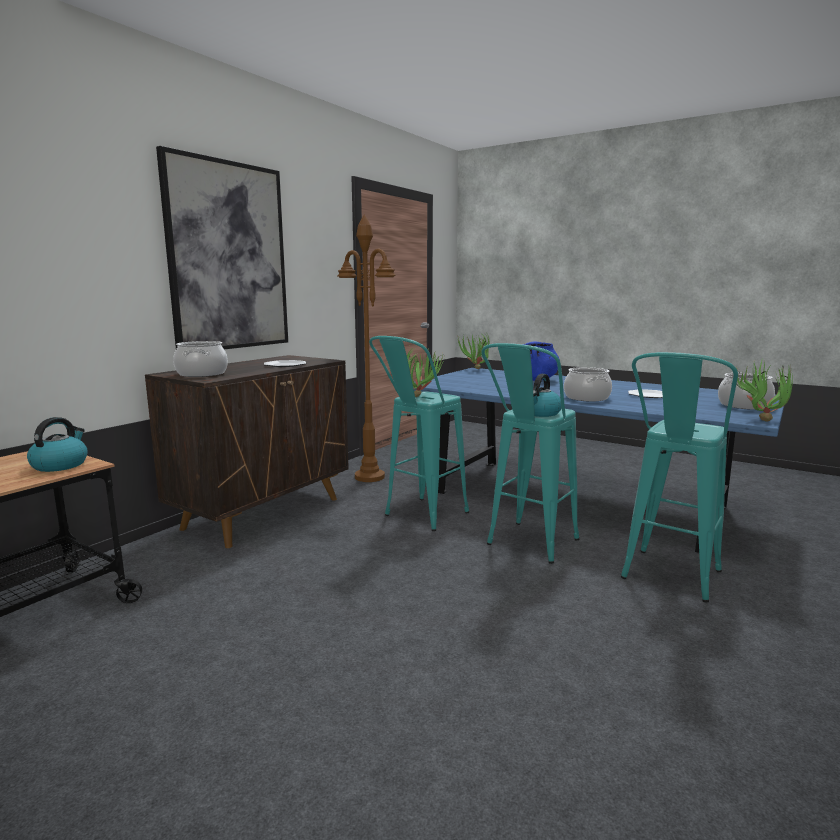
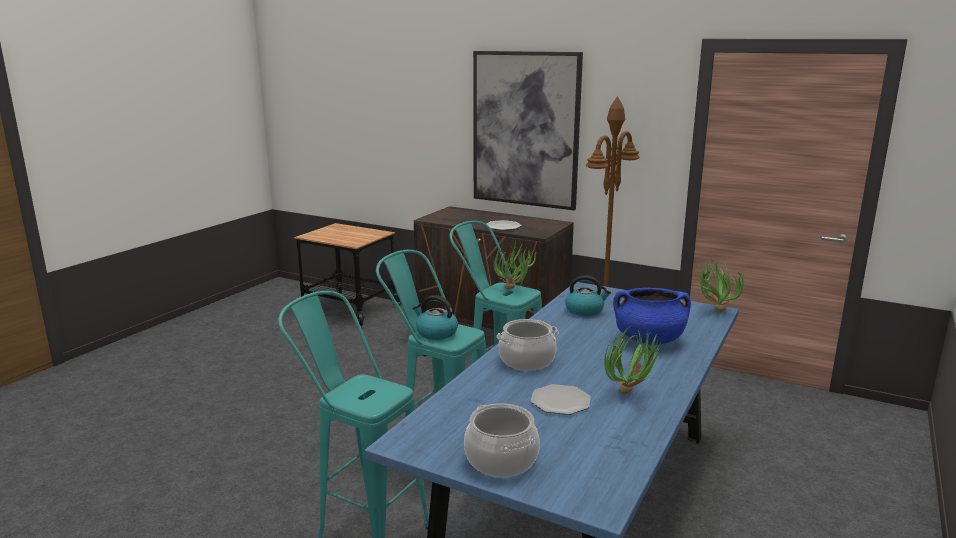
camera: 85 degrees right, 5 degrees up
(60, 465) = (355, 240): kettle -> kettle (585, 310)
(201, 374) = (450, 215): cooking pot -> none
(760, 419) = (410, 448): potted plant -> potted plant (632, 393)

